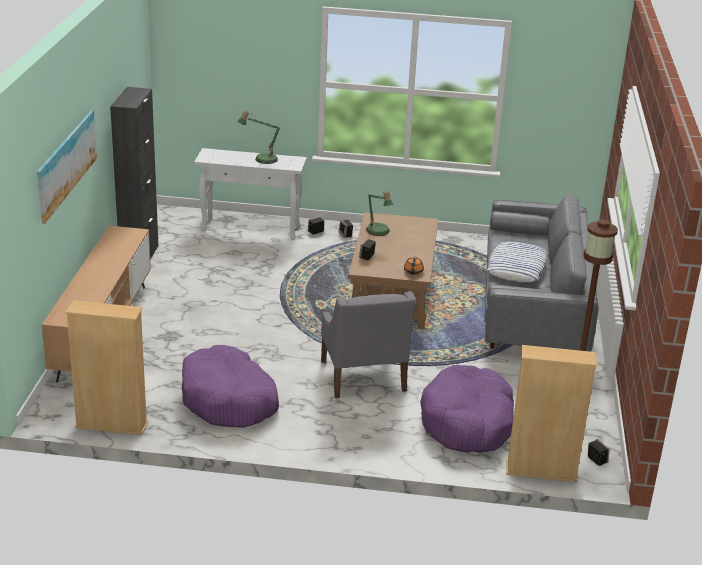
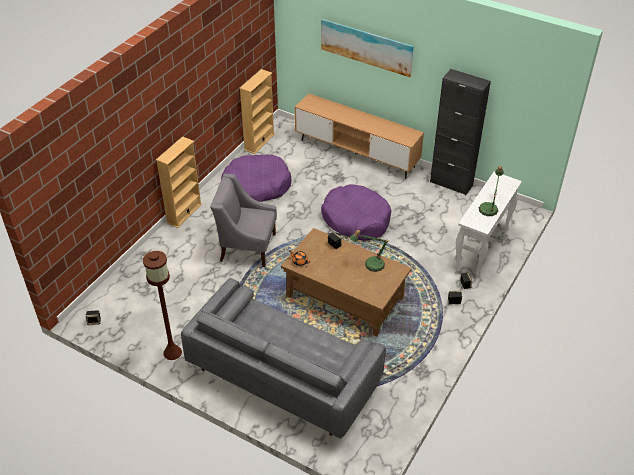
camera: 115 degrees right, 15 degrees up
(467, 422) = (170, 277): purple dog bed -> purple dog bed (356, 219)
(517, 268) = (288, 336): pillow -> none
(541, 471) = (104, 290): beige bookcase -> beige bookcase (184, 213)

